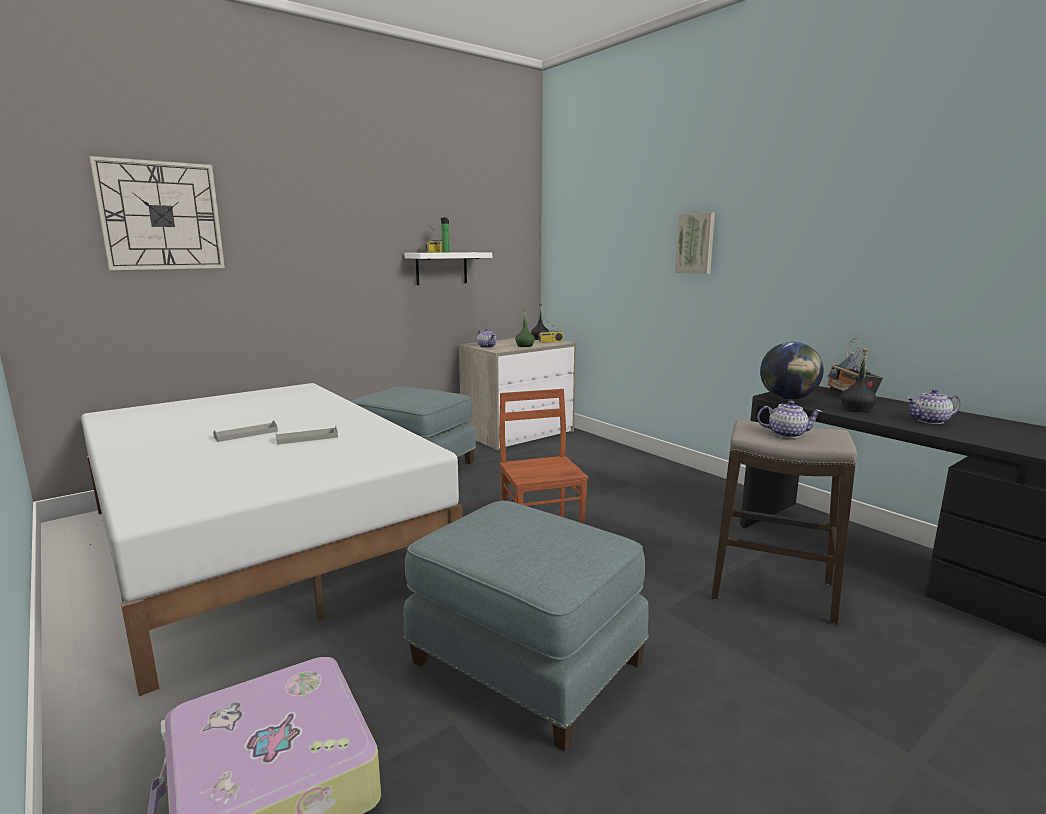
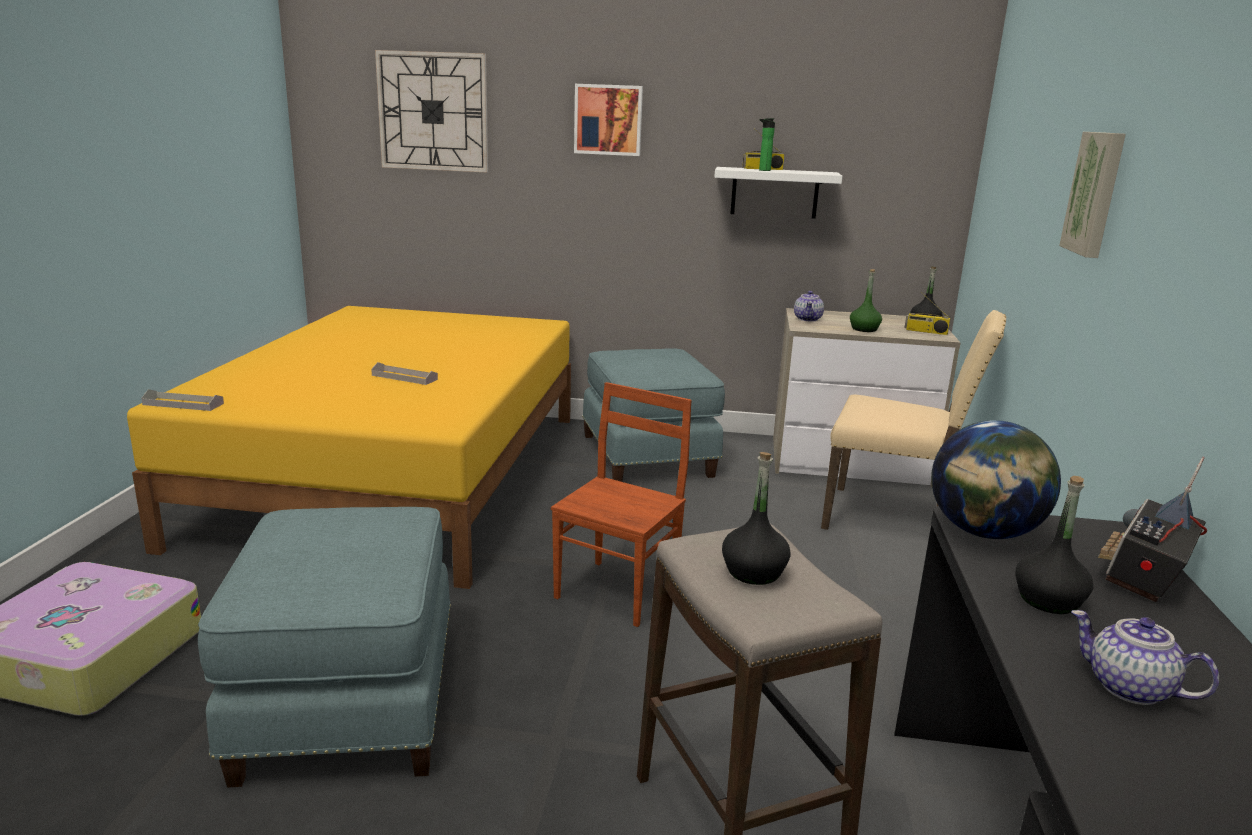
camera: 45 degrees right, 5 degrees up
(246, 434) = (380, 358): grey tray -> grey tray (183, 404)
(263, 539) = (399, 474): white bed -> yellow bed
(324, 221) = (608, 120): none -> picture
(585, 450) = (892, 519): none -> beige chair
(787, 434) = (753, 572): teapot -> black bottle

